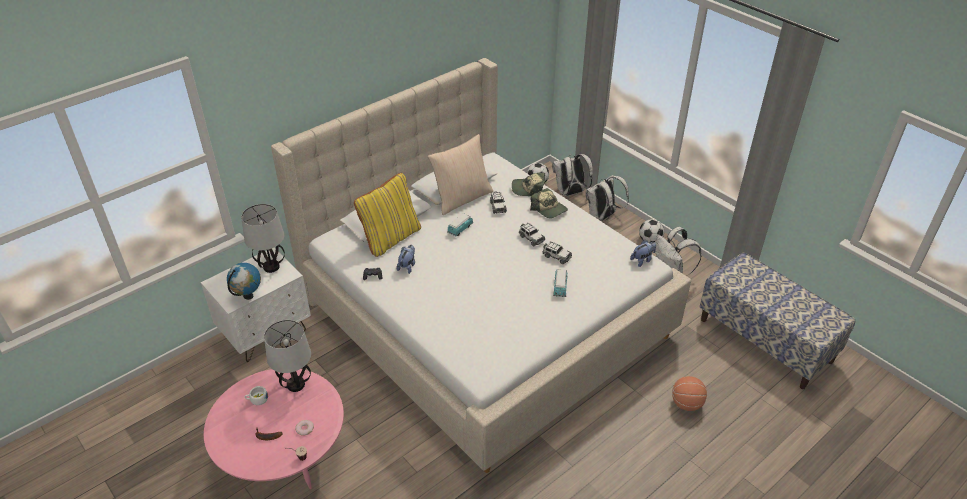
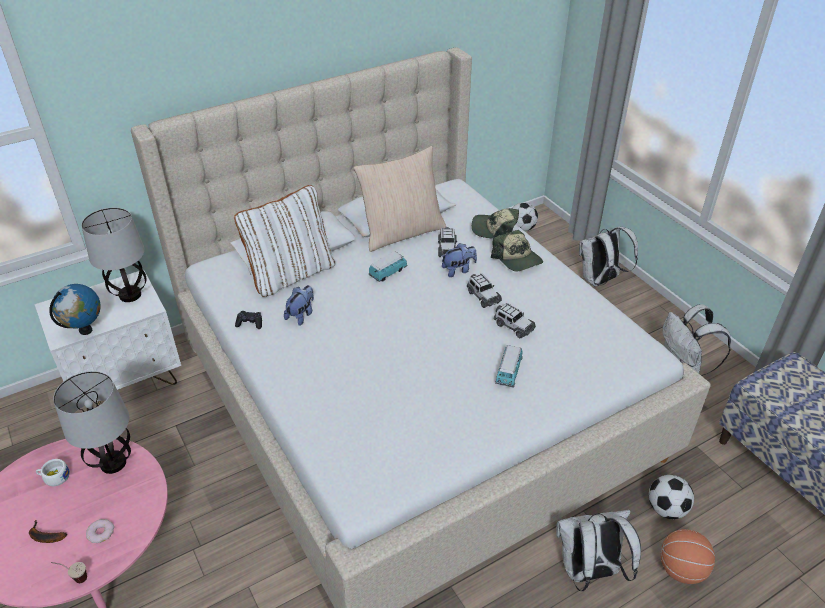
camera: 10 degrees right, 0 degrees up
(390, 238) = (291, 274): yellow pillow -> white pillow
(570, 193) = (562, 245): white backpack -> white backpack (588, 572)
(642, 260) = (639, 346): plush toy -> plush toy (458, 270)
(650, 241) = (659, 319): football -> football (666, 509)

